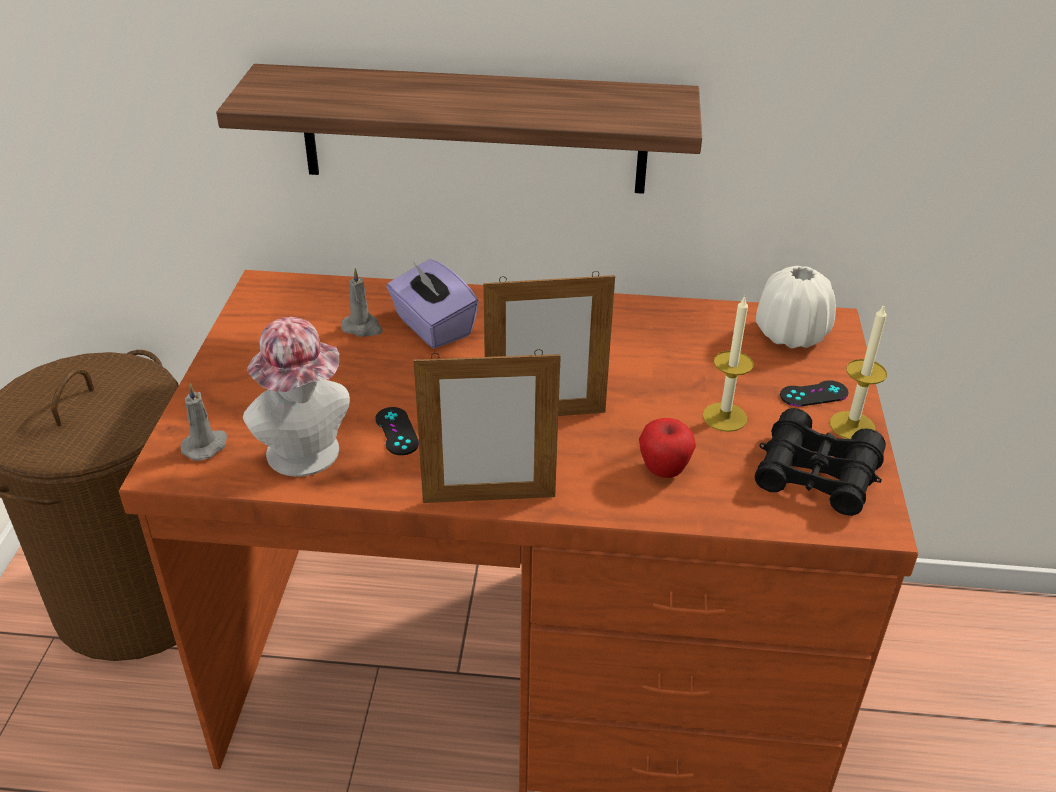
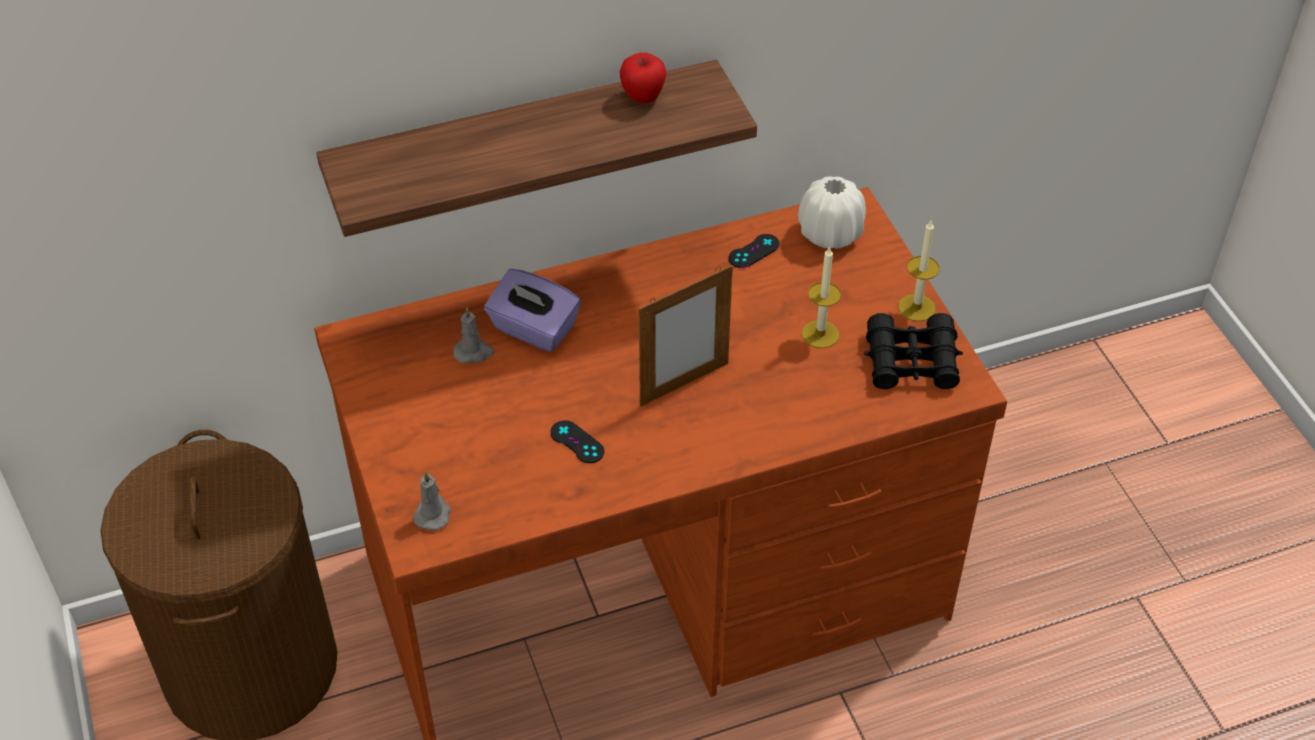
camera: 25 degrees left, 10 degrees up
(307, 458) = (524, 493): hat -> none
(489, 499) = (688, 473): picture frame -> none
(663, 470) = (801, 399): apple -> apple (643, 98)
(814, 394) = (875, 287): black game controller -> black game controller (754, 251)

